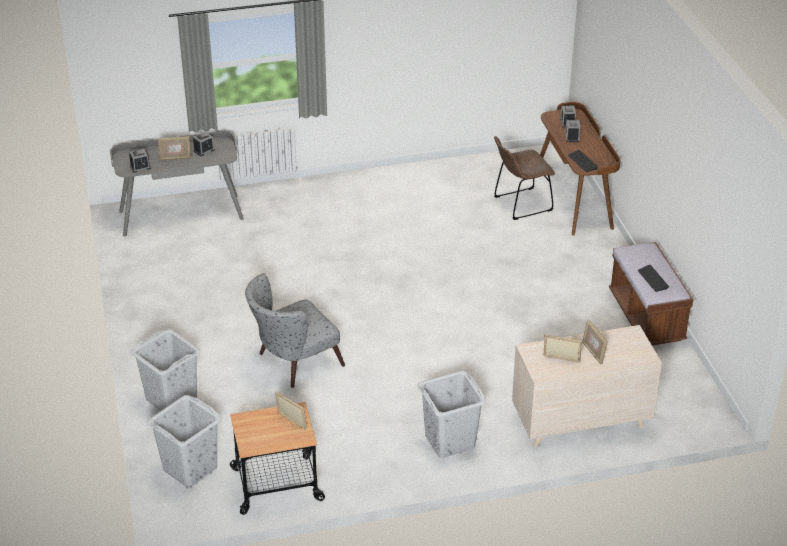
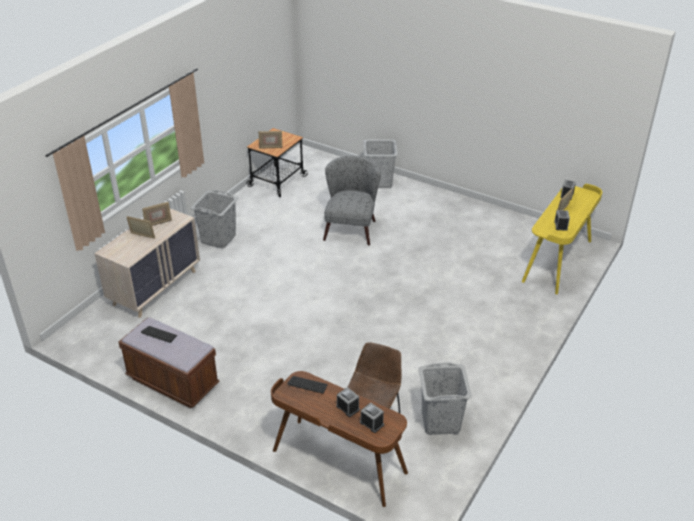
camera: 135 degrees right, 0 degrees up
(181, 214) = (558, 261): grey desk -> yellow desk
(190, 468) = (323, 166): grey laundry basket -> grey laundry basket (440, 422)

